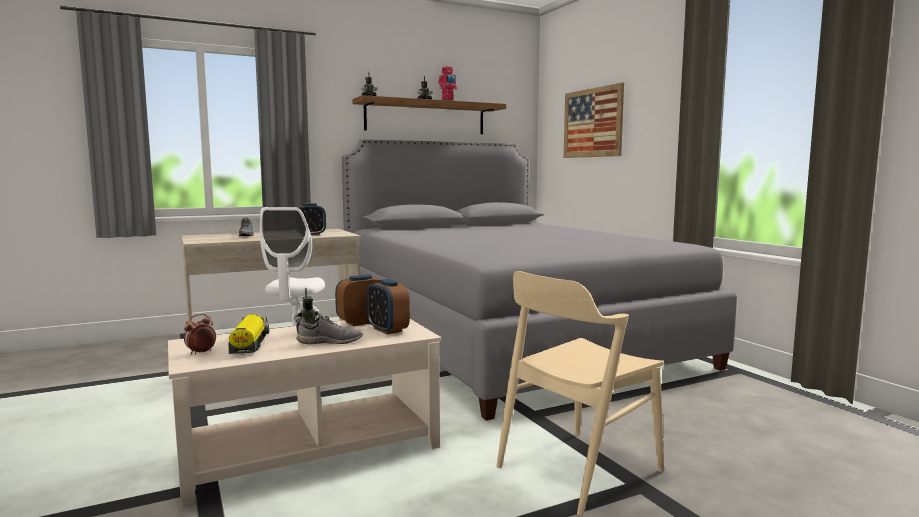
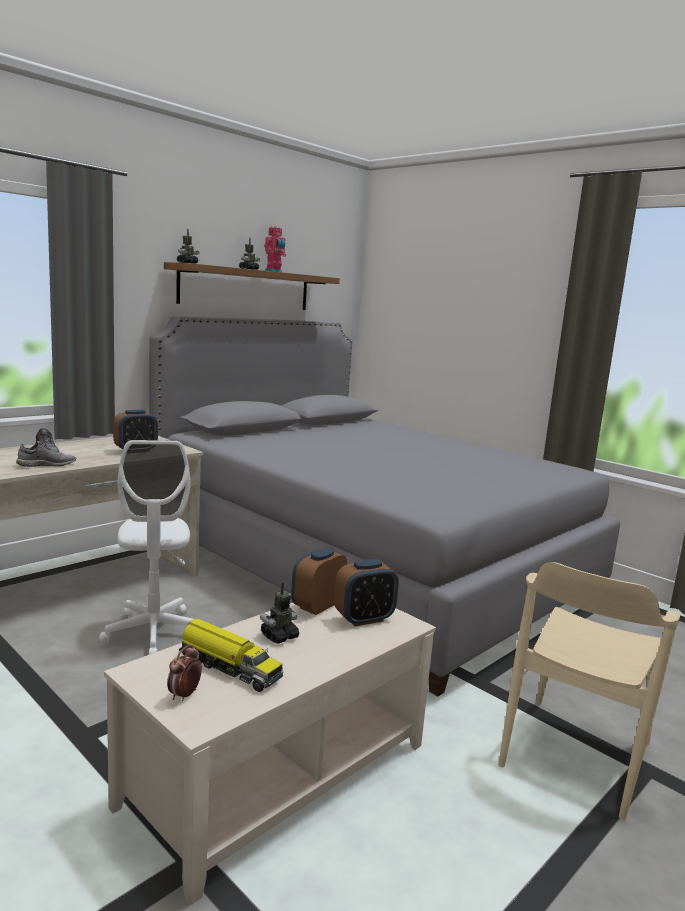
camera: 20 degrees left, 5 degrees up
(250, 344) = (229, 667): toy truck -> toy truck turned 150 degrees clockwise
(330, 342) = (323, 651): grey shoe -> grey shoe (46, 465)
(387, 330) = (364, 619): alarm clock -> alarm clock turned 60 degrees counterclockwise
(592, 123) = (439, 311): picture -> none

